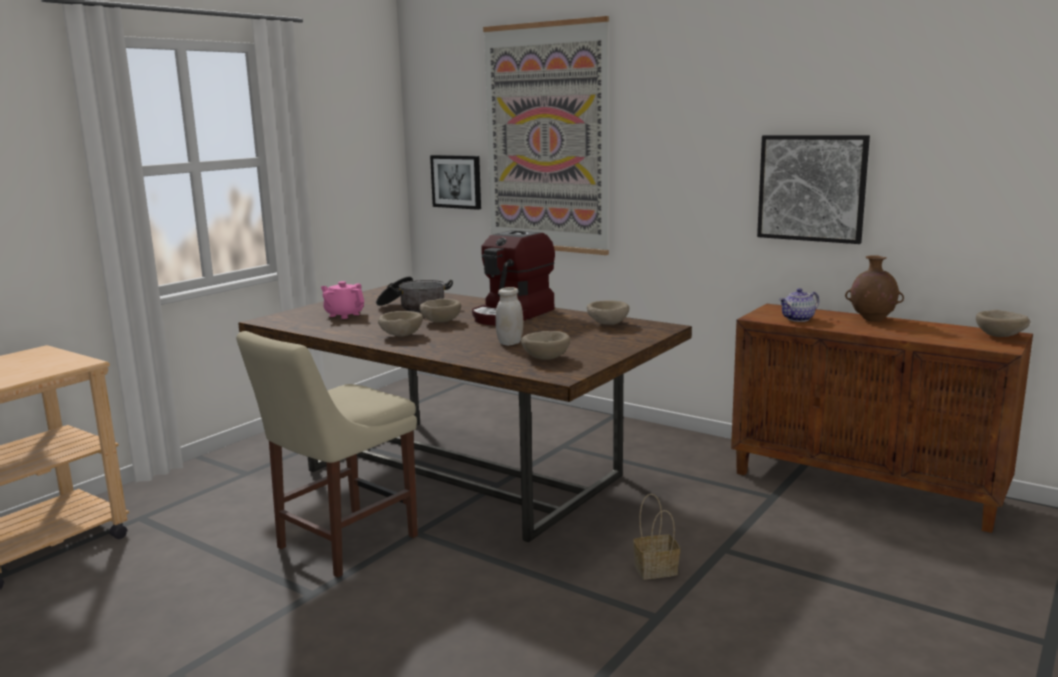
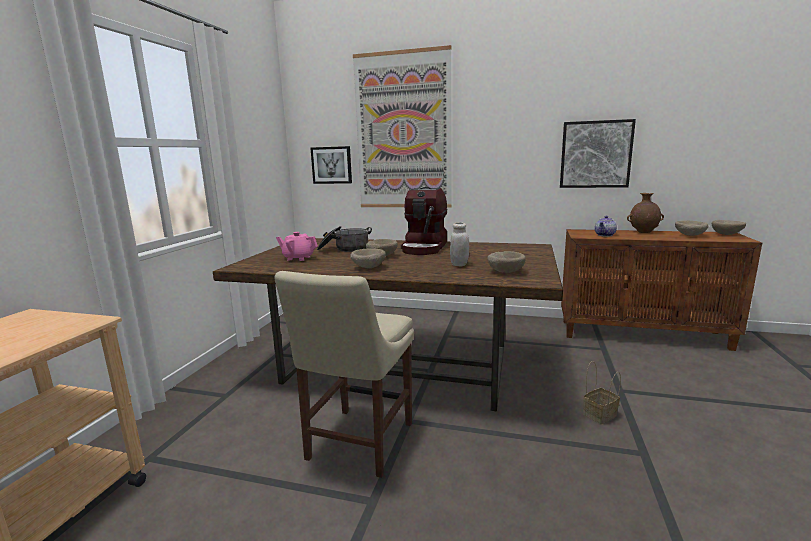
camera: 20 degrees left, 0 degrees up
(607, 324) = (499, 247): beige bowl -> beige bowl (689, 235)

